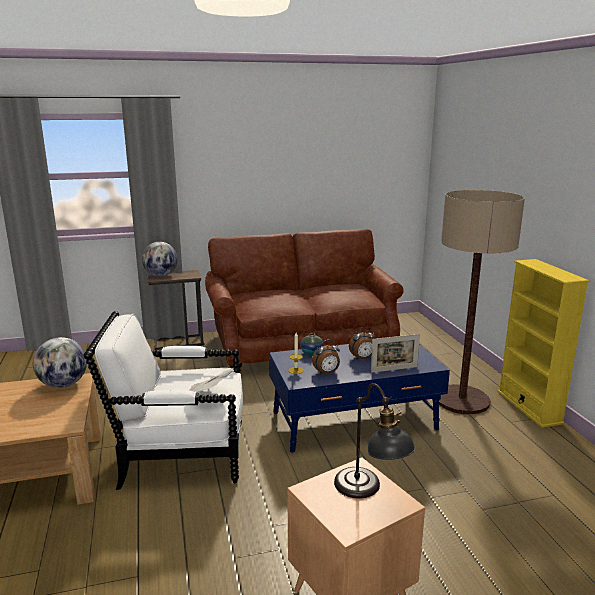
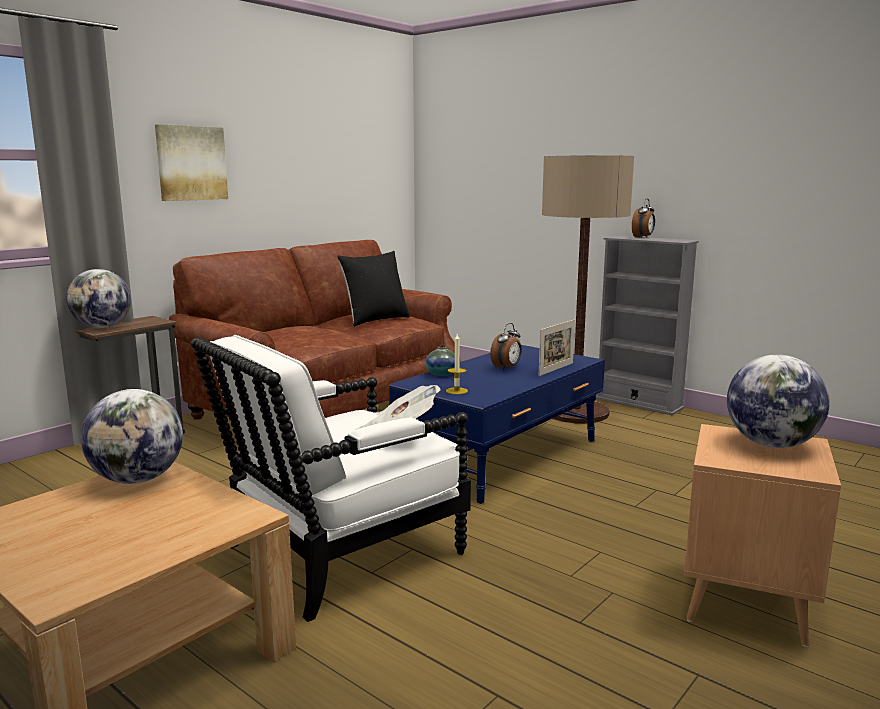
camera: 35 degrees left, 5 degrees down
(232, 175) = (191, 163): none -> picture
(326, 373) = (495, 386): alarm clock -> alarm clock (643, 237)
(336, 294) = (375, 320): none -> black pillow
(371, 494) = (771, 444): grey table lamp -> globe
(529, 407) = (638, 403): yellow bookcase -> grey bookcase

